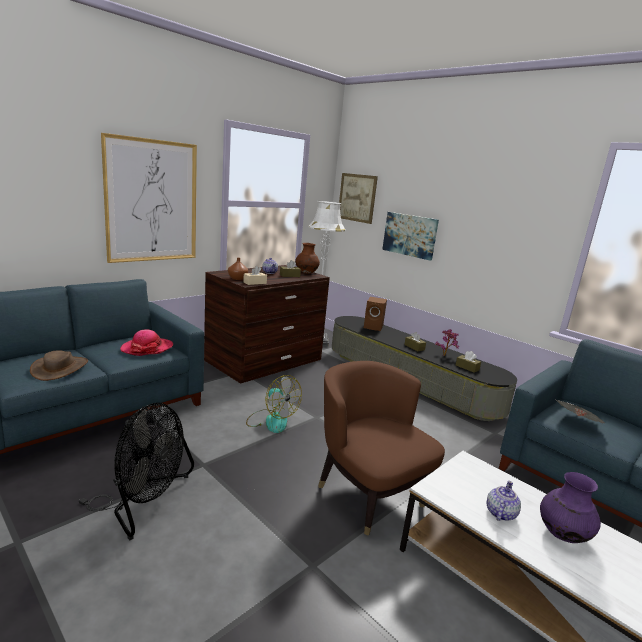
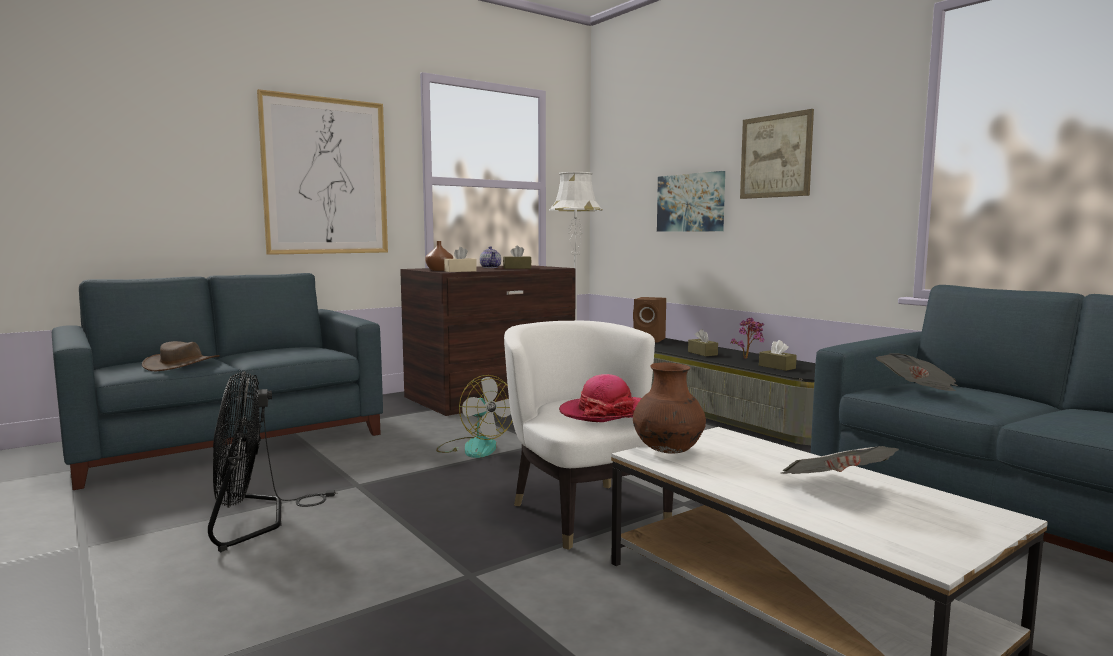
camera: 10 degrees right, 10 degrees down
(141, 502) = (258, 516): black fan -> black fan turned 135 degrees clockwise
(147, 348) = (304, 350): hat -> hat (607, 412)
(306, 273) = (544, 267): brown vase -> brown vase (668, 451)
(357, 198) = (619, 168): picture -> picture (775, 156)
(368, 494) = (587, 512): brown armchair -> white armchair
(500, 513) = (741, 473): teapot -> none
(562, 534) = (834, 490): purple vase -> newspaper

